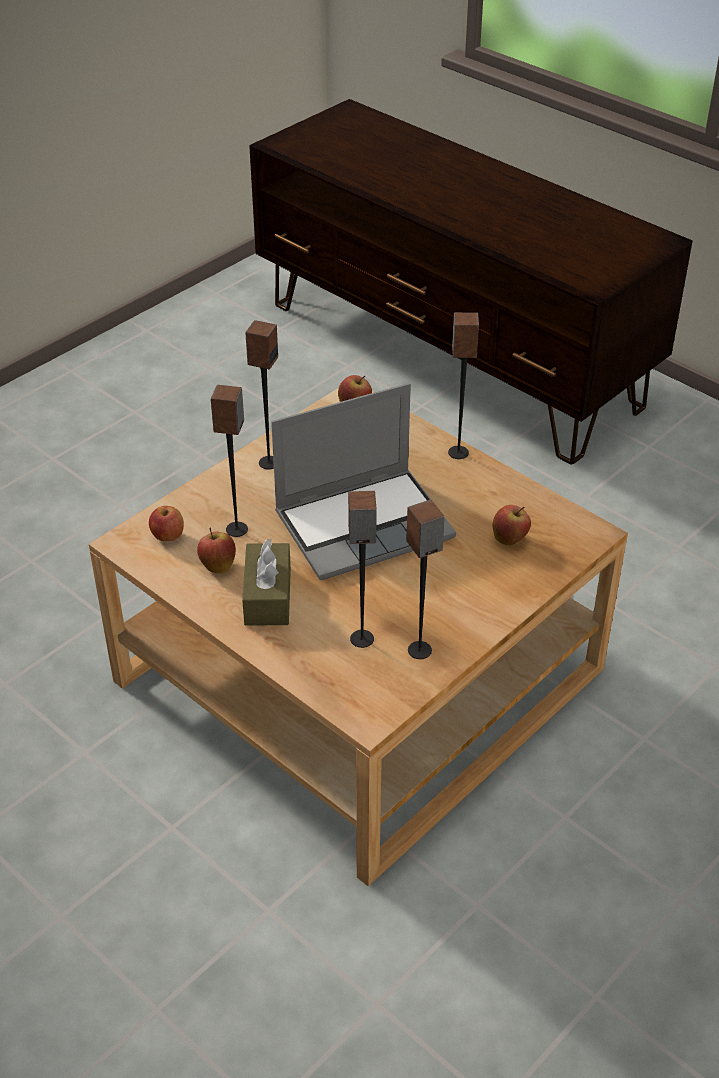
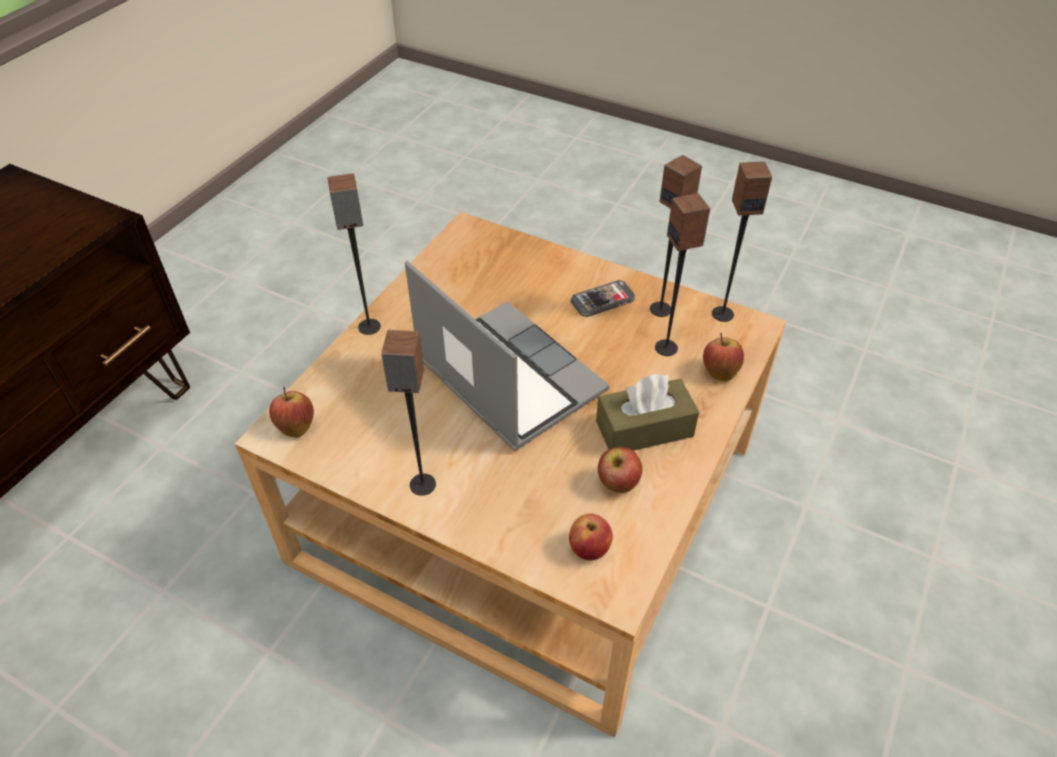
camera: 105 degrees left, 5 degrees up
(237, 529) = (552, 483): speaker -> speaker (722, 313)
(447, 609) = (602, 300): none -> phone
(510, 539) = (494, 275): apple -> apple (719, 372)

